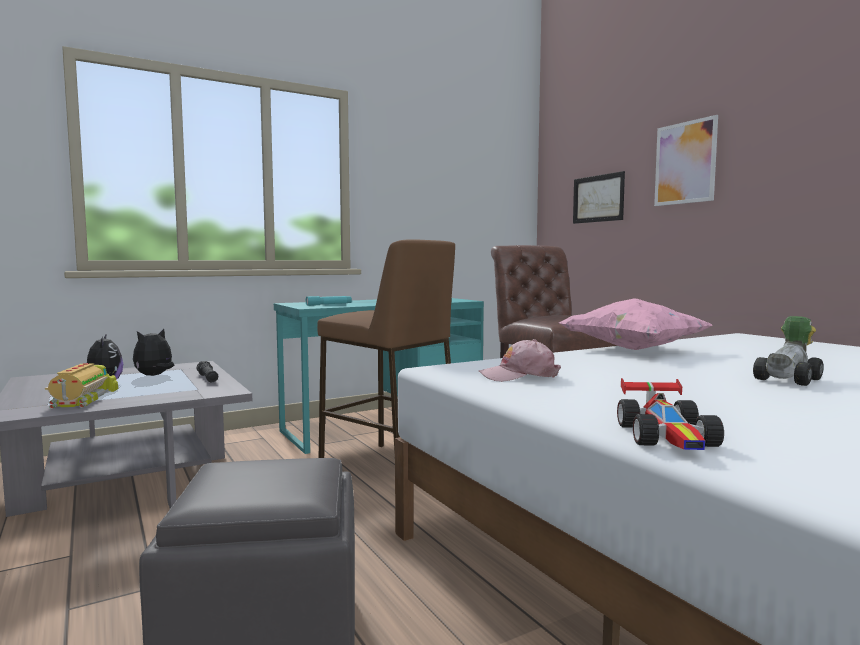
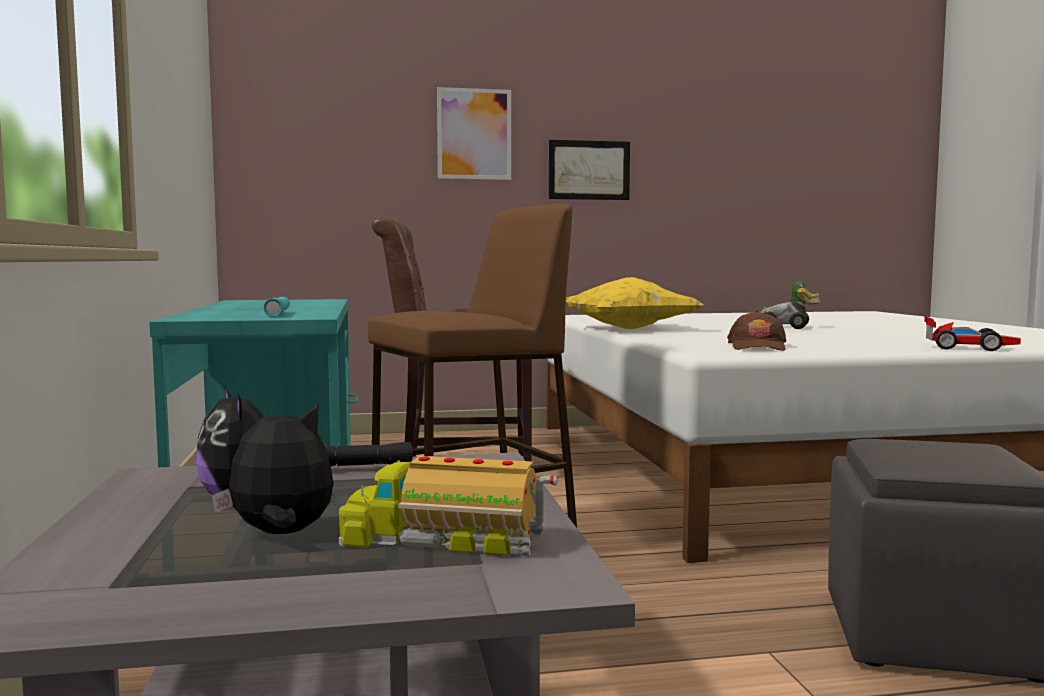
camera: 70 degrees left, 0 degrees up
(519, 376) = (758, 347): pink cap -> brown cap
(598, 198) = (345, 159): picture -> picture (589, 170)
(631, 349) = (628, 329): pink pillow -> yellow pillow
(790, 379) = (787, 327): toy car -> toy car turned 135 degrees clockwise

